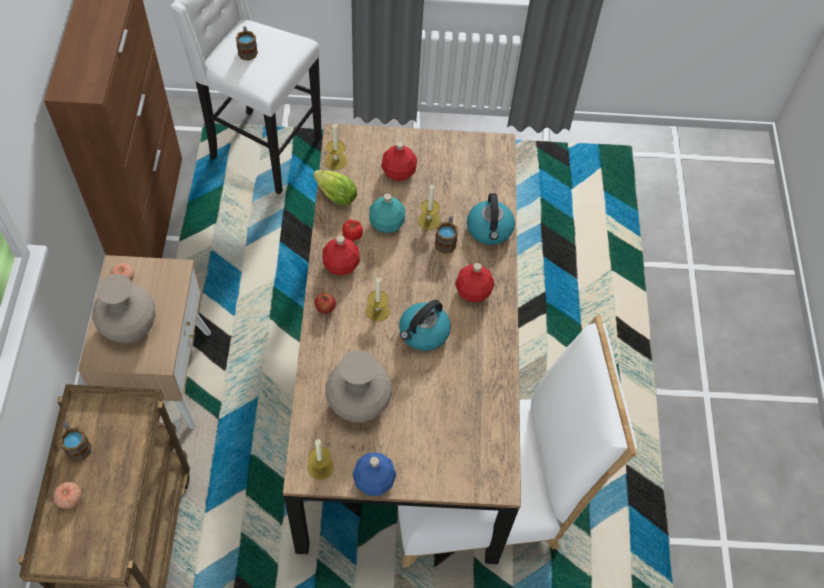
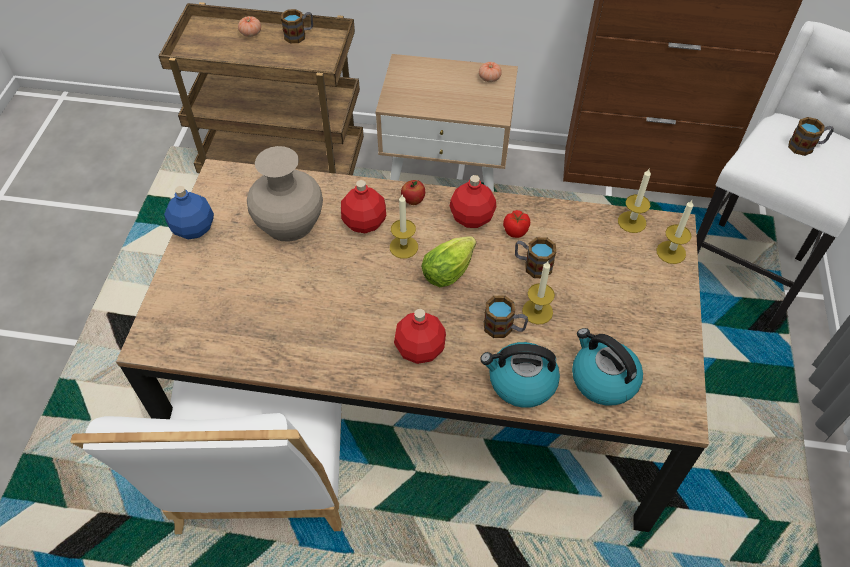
camera: 100 degrees right, 5 degrees down
(129, 325) = (434, 83): beige vase -> none
(320, 467) = (223, 187): candle -> candle (671, 252)
(334, 194) = (578, 217): lettuce -> lettuce (450, 270)
(386, 223) = (532, 265): turquoise bottle -> mug
(398, 172) = (618, 285): red bottle -> red bottle (364, 222)
(423, 333) = (366, 289): kettle -> kettle (602, 379)

